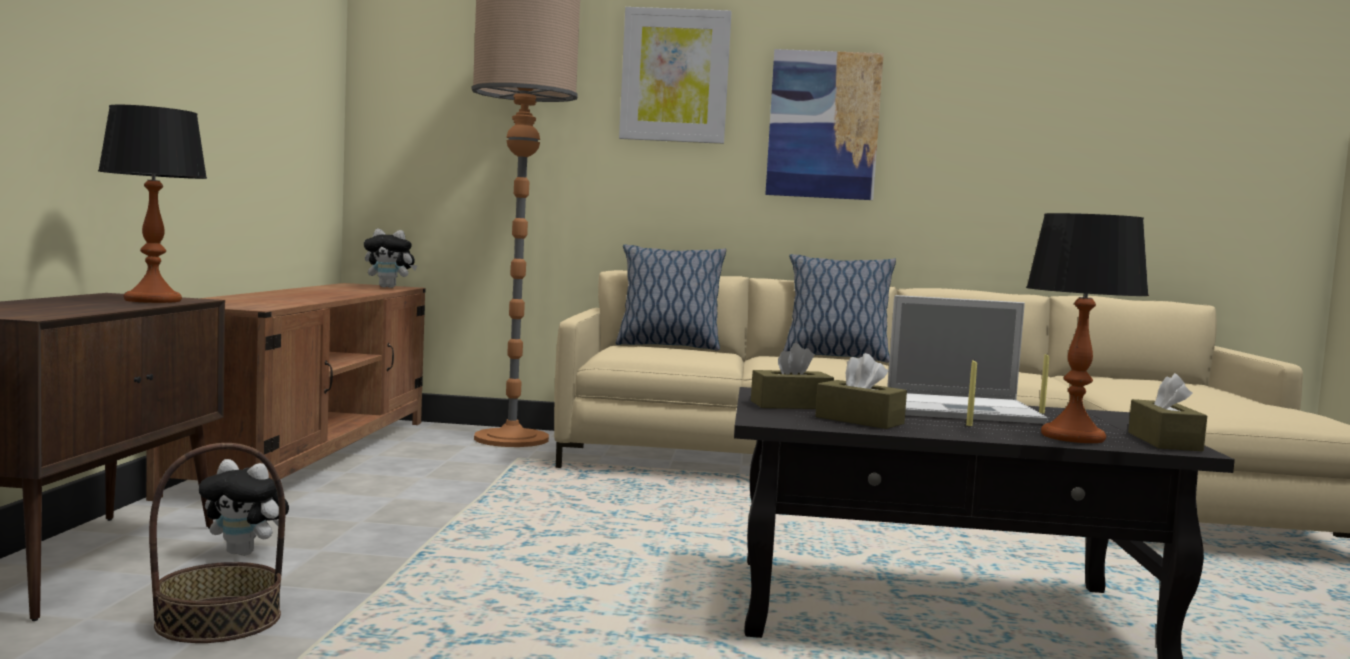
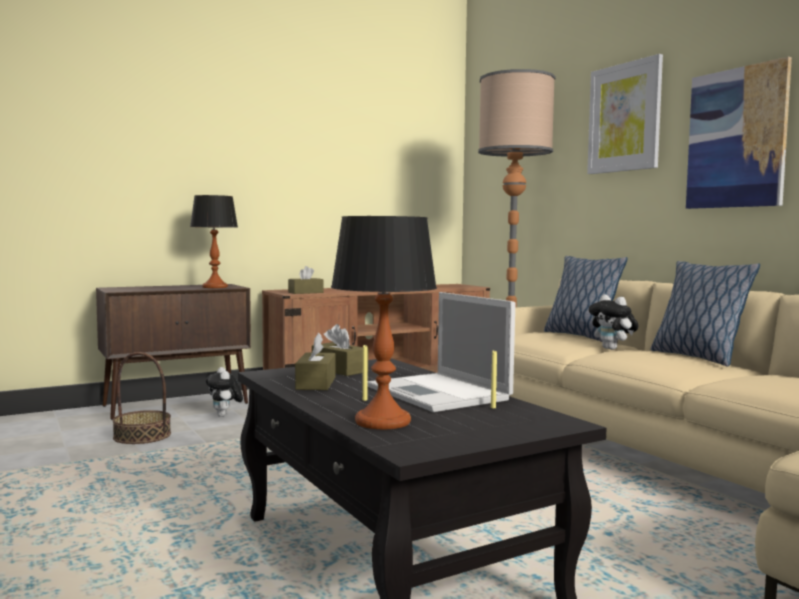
camera: 55 degrees right, 0 degrees up
(390, 287) = (462, 286): plush toy -> plush toy (612, 349)
(1164, 441) = (436, 443): brown tissue box -> brown tissue box (305, 292)

